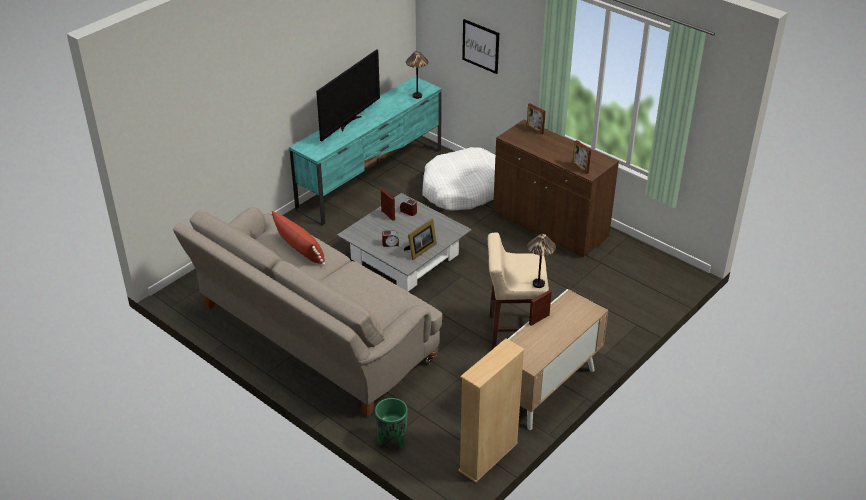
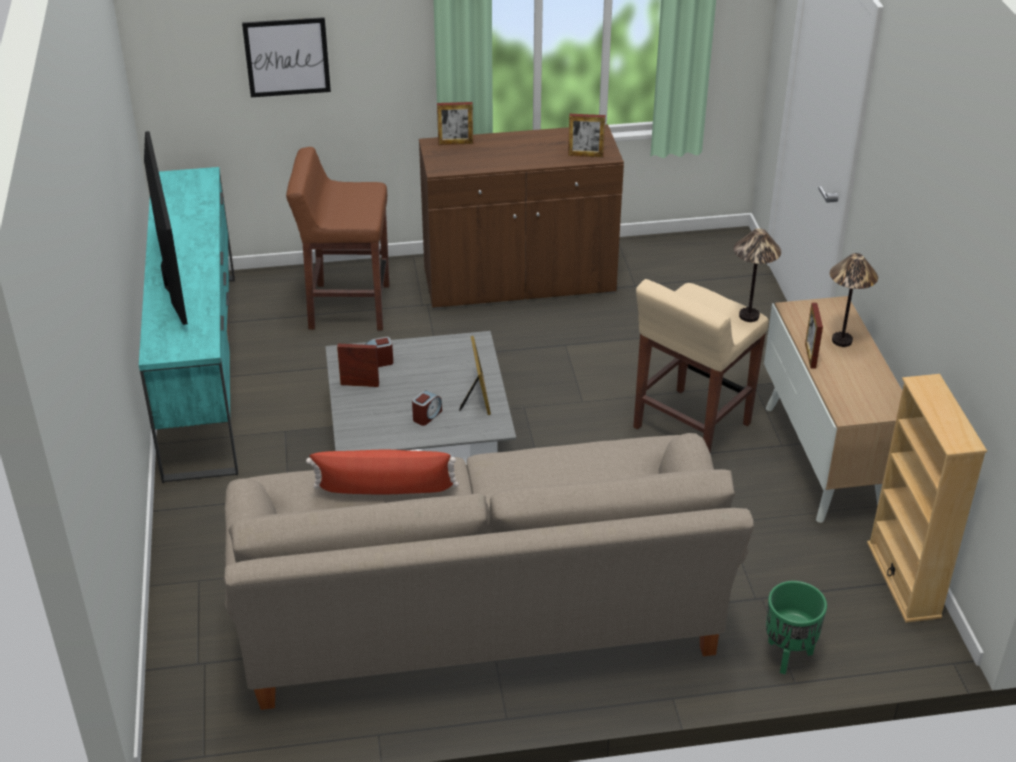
camera: 50 degrees left, 0 degrees up
(417, 96) = (204, 194): table lamp -> table lamp (842, 341)
(462, 189) = (347, 307): white dog bed -> brown stool

